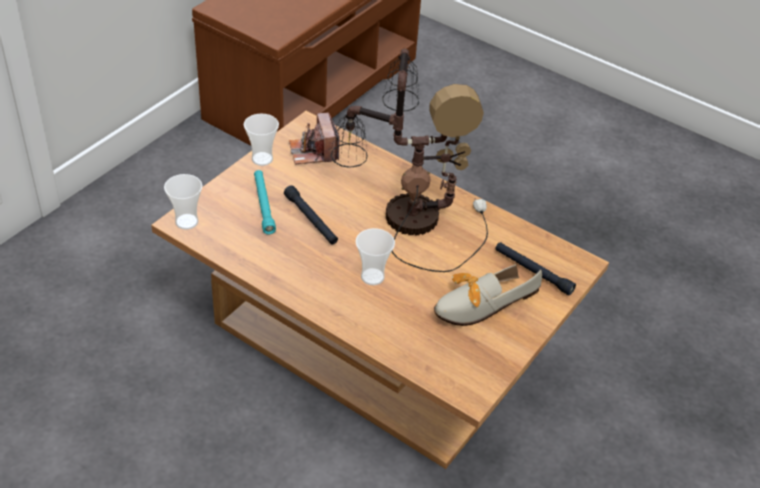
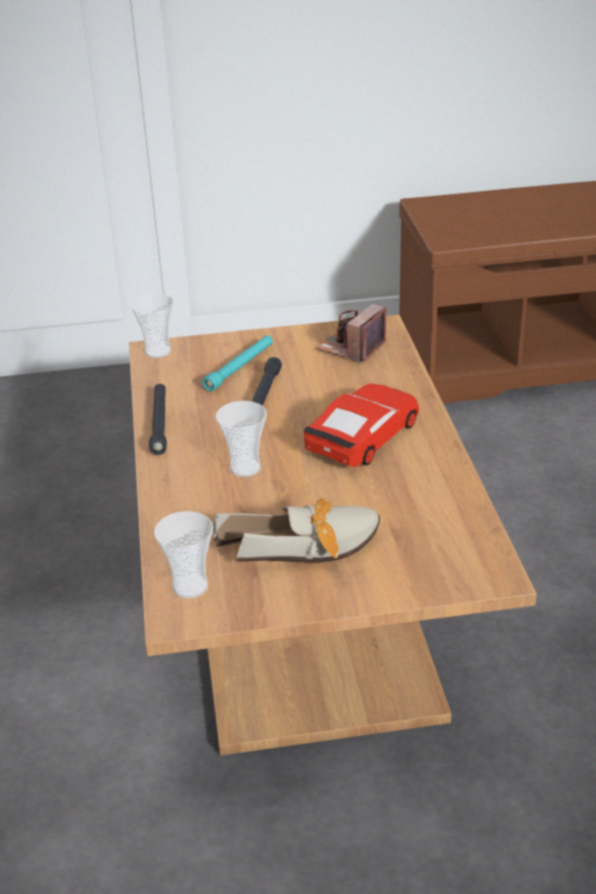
camera: 50 degrees right, 10 degrees down
(262, 159) = (295, 334): cup -> cup (190, 587)
(408, 216) = (363, 437): table lamp -> red toy car
(477, 305) = (309, 546): shoe -> shoe turned 150 degrees clockwise
(533, 272) = (421, 552): black flashlight -> black flashlight (159, 424)

